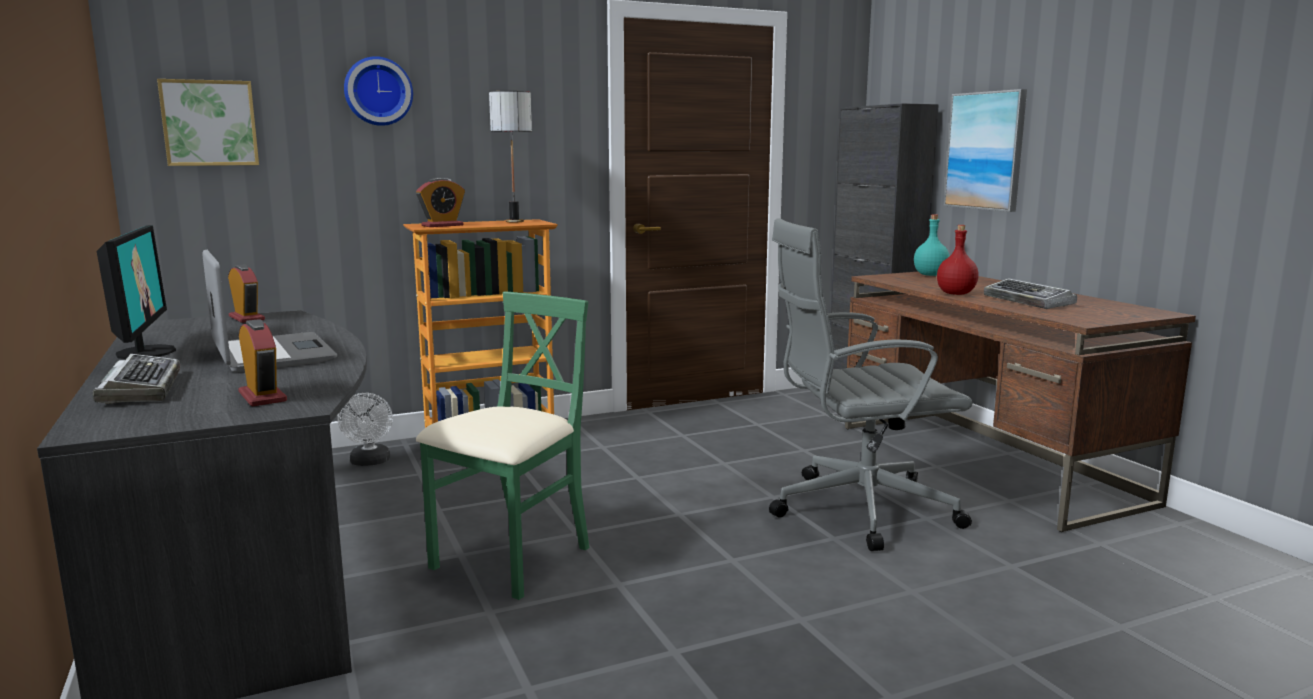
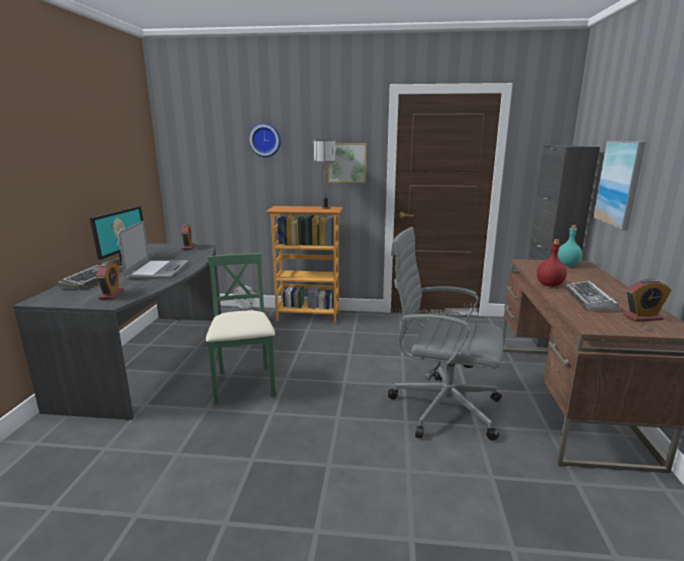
camera: 30 degrees right, 5 degrees up
(210, 123) = (194, 156): picture -> picture (347, 162)
(442, 225) = (285, 208): alarm clock -> alarm clock (642, 317)
(512, 560) = (244, 384): green chair -> green chair turned 75 degrees counterclockwise

